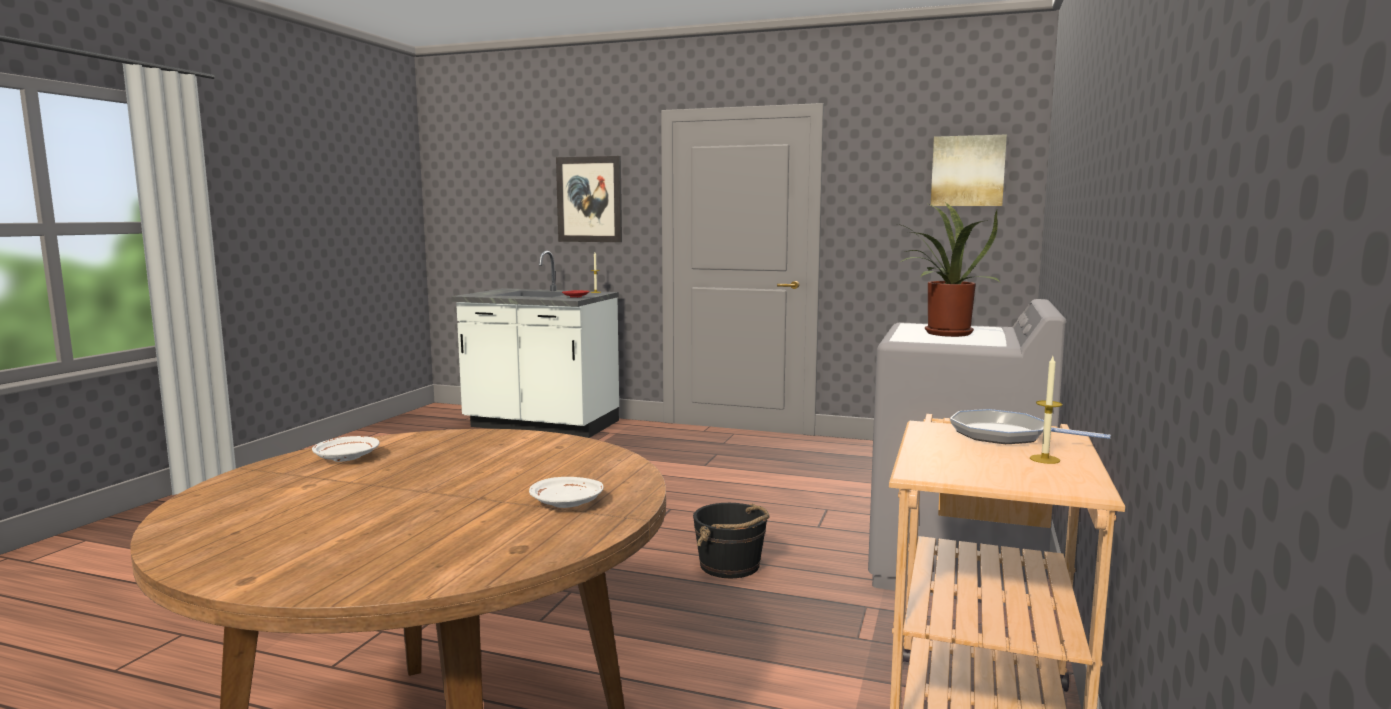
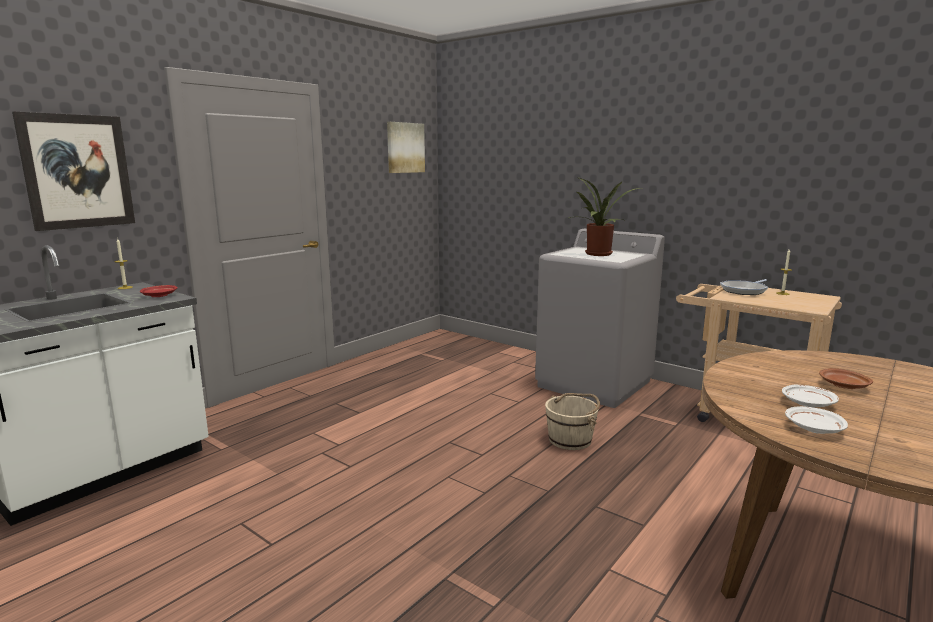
camera: 70 degrees left, 5 degrees up
(490, 478) = (844, 386): none -> brown plate
(567, 503) = (882, 372): white plate -> white plate (808, 403)
(730, 566) = (570, 439): black bucket -> beige bucket

